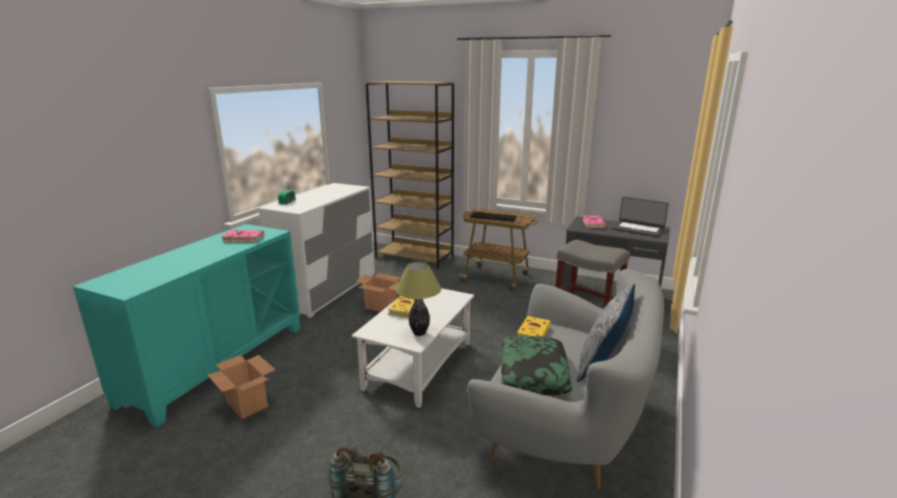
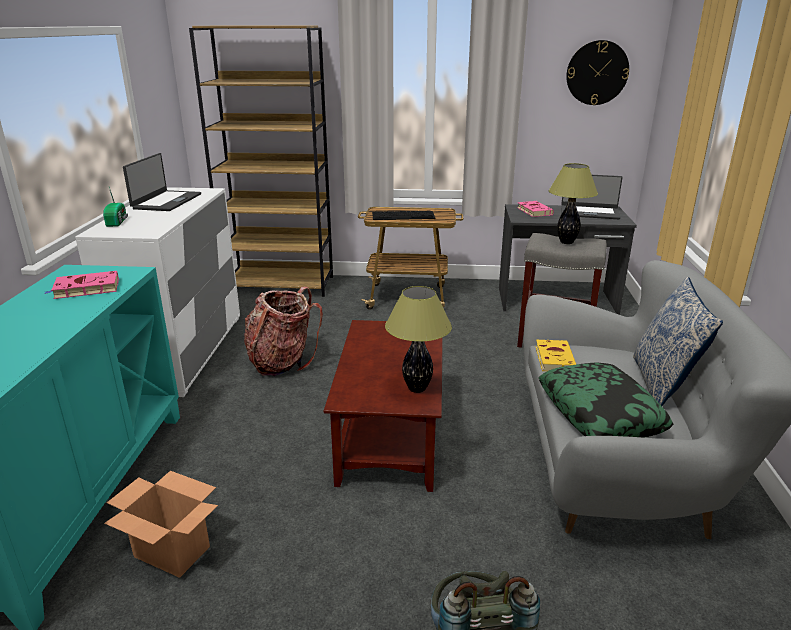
camera: 20 degrees left, 5 degrees up
(327, 192) = (166, 201): none -> laptop
(381, 307) = (282, 361): cardboard box -> backpack
(405, 308) = (367, 357): yellow book -> none
(419, 366) = (391, 434): white coffee table -> brown coffee table
(593, 249) = (567, 242): none -> table lamp
(656, 120) = (597, 73): none -> wall clock

